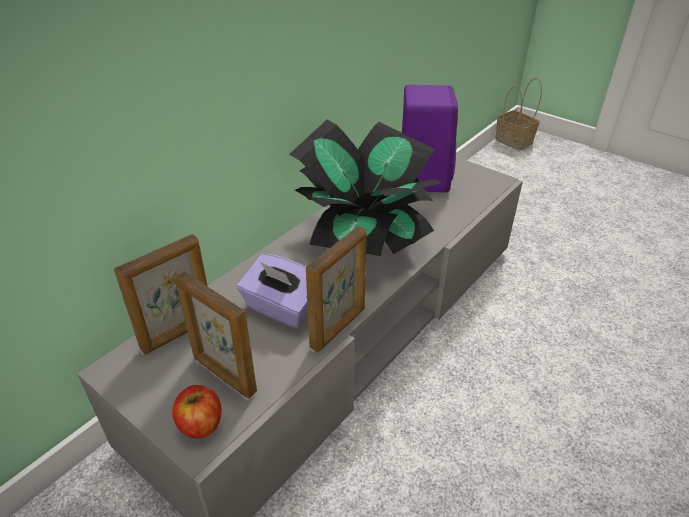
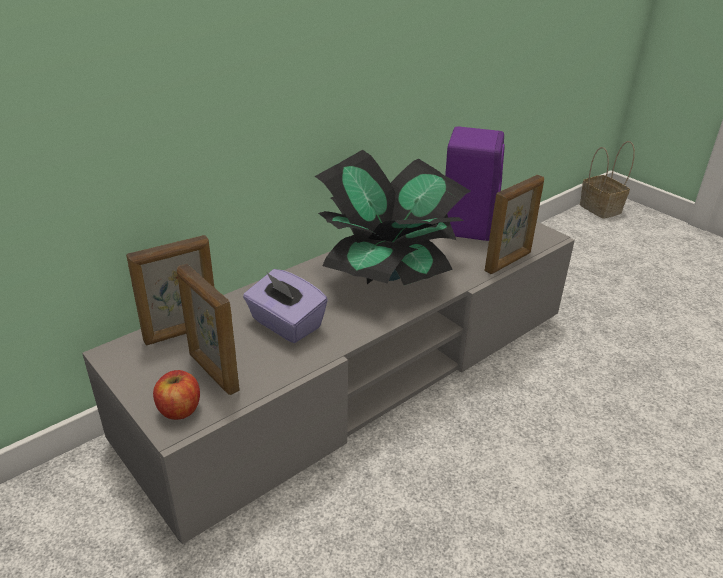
camera: 10 degrees right, 5 degrees down
(339, 327) = (335, 348): picture frame -> picture frame (508, 262)

